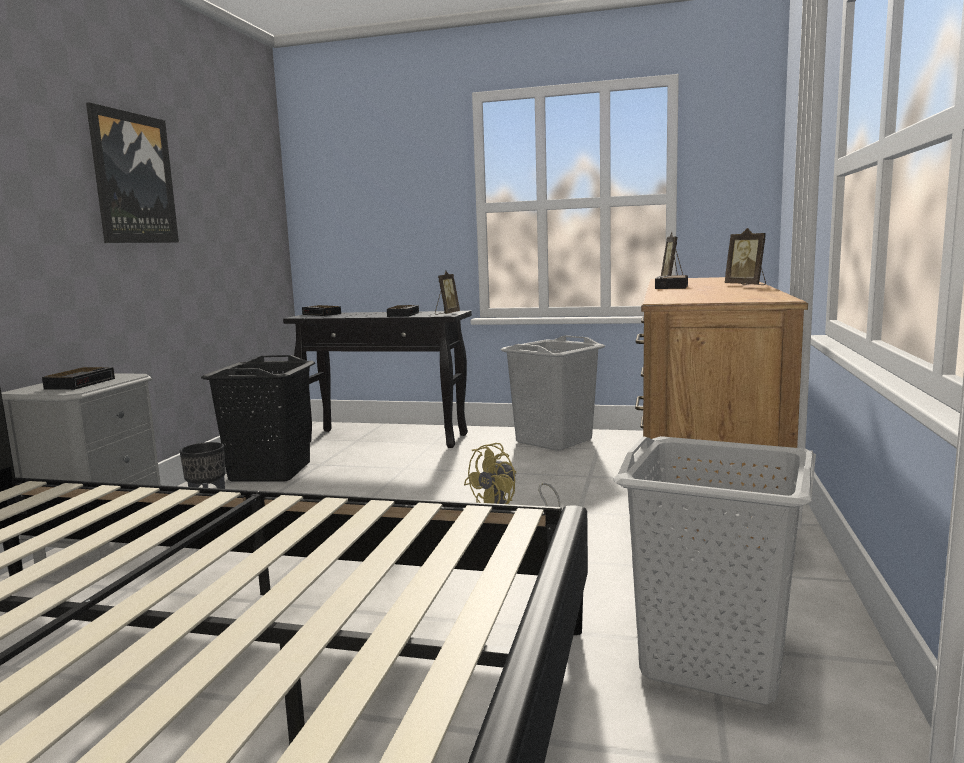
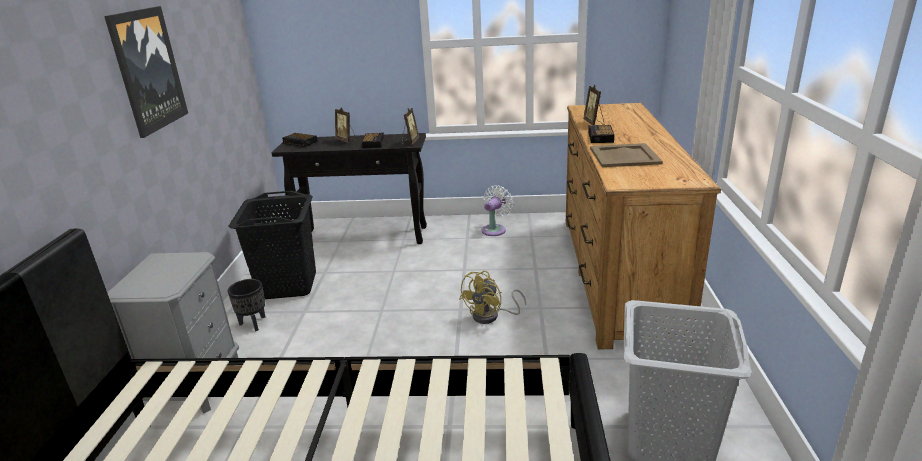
camera: 10 degrees left, 15 degrees up
(81, 383) = (164, 275): alarm clock -> none
(553, 441) = (495, 229): grey laundry basket -> white fan
(691, 292) = (625, 156): none -> beige tray
(746, 285) = (654, 134): picture frame -> picture frame (347, 140)

